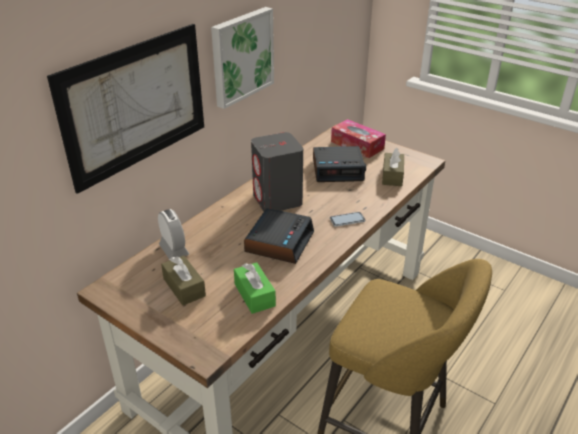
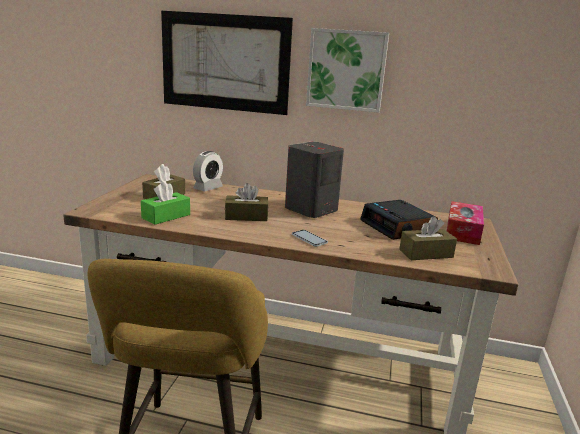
camera: 65 degrees right, 15 degrees down
(279, 242) = (246, 216): alarm clock -> brown tissue box

